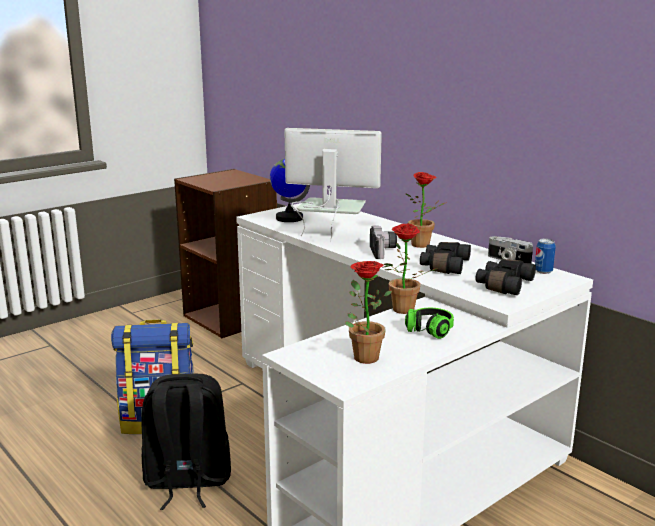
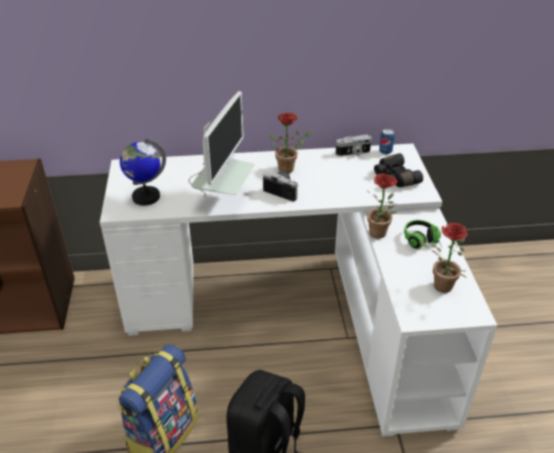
camera: 55 degrees left, 20 degrees up
(330, 238) = (223, 199): monitor -> monitor turned 150 degrees clockwise
(443, 266) = (338, 181): black binoculars -> none

